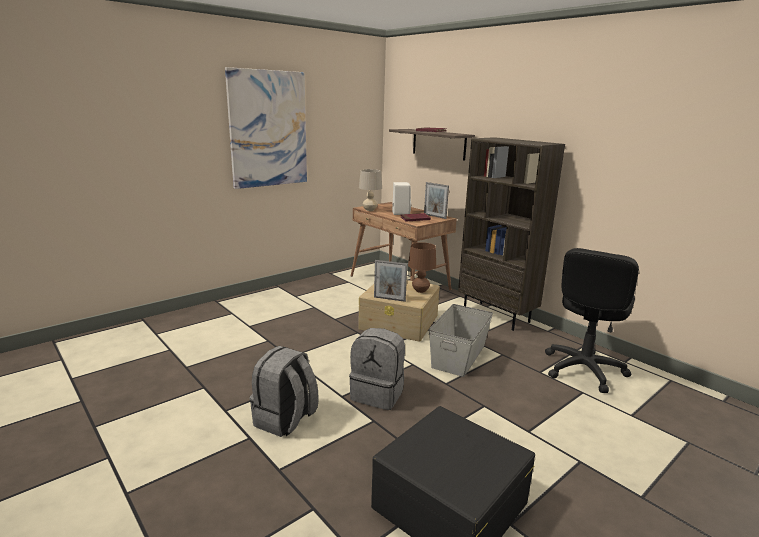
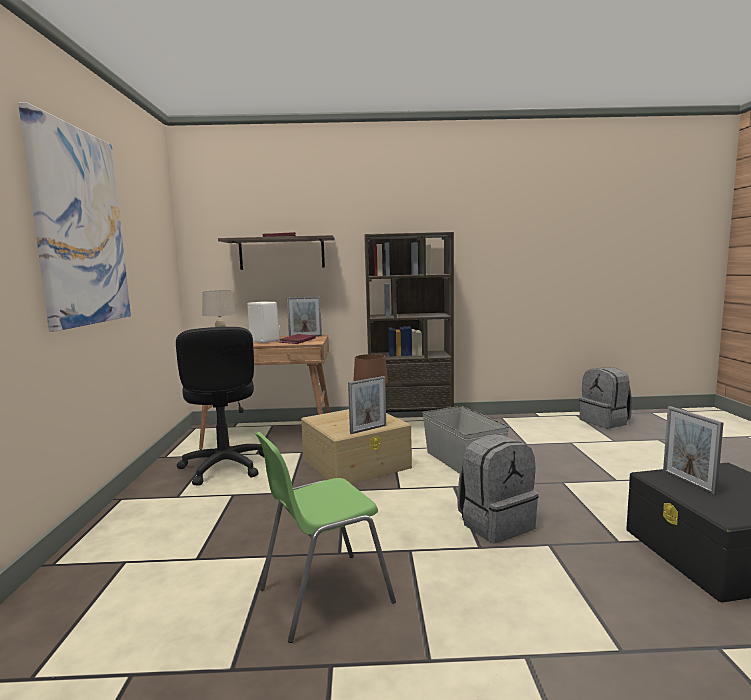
camera: 50 degrees left, 10 degrees down
(250, 367) = (323, 595): none -> green chair
(285, 420) = (502, 607): grey backpack -> grey backpack (605, 422)
(447, 433) = (688, 482): none -> picture frame
(583, 369) = (537, 430): black office chair -> black office chair (224, 467)

